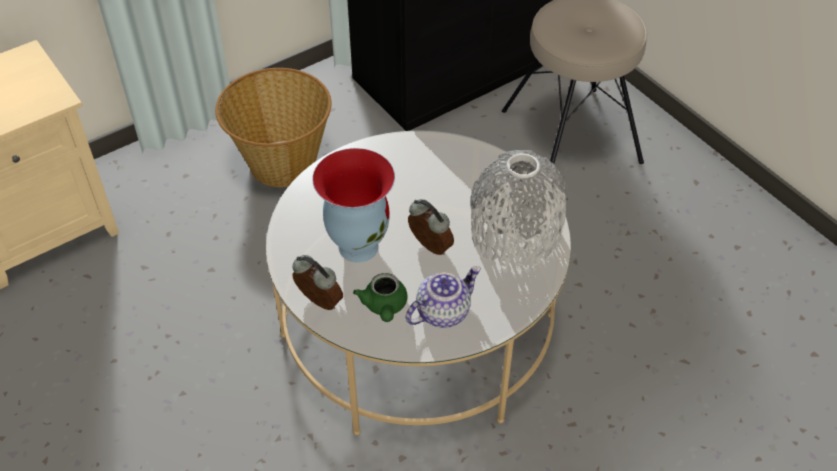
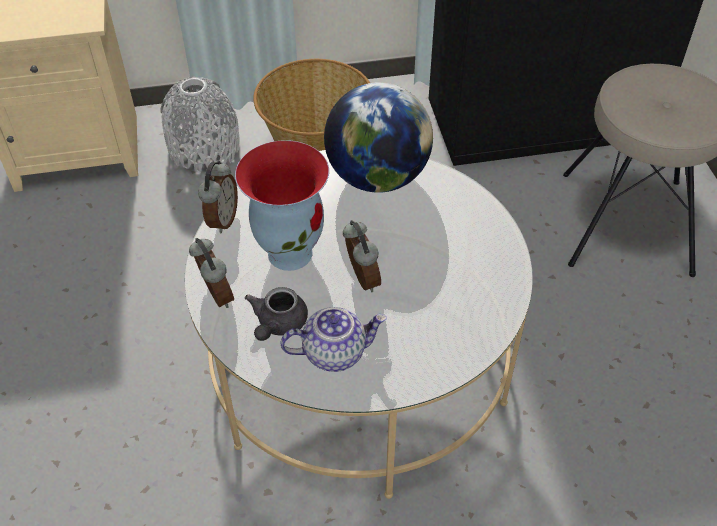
camera: 25 degrees right, 0 degrees up
(282, 239) = (222, 220): none -> alarm clock
(384, 307) = (278, 324): green teapot -> grey teapot
(392, 160) = (377, 177): none -> globe
(515, 234) = (462, 297): grey vase -> grey vase (204, 149)

